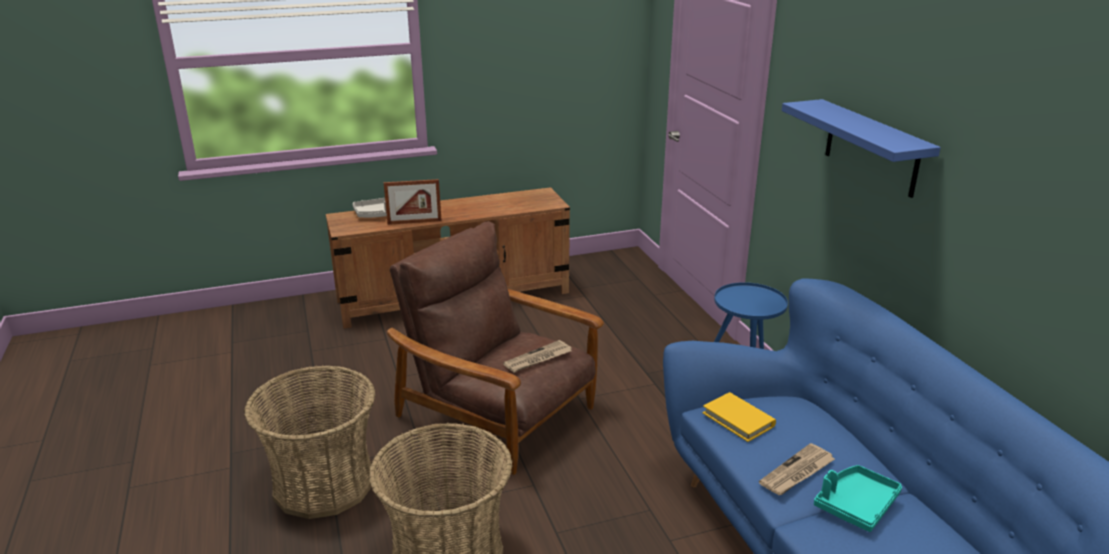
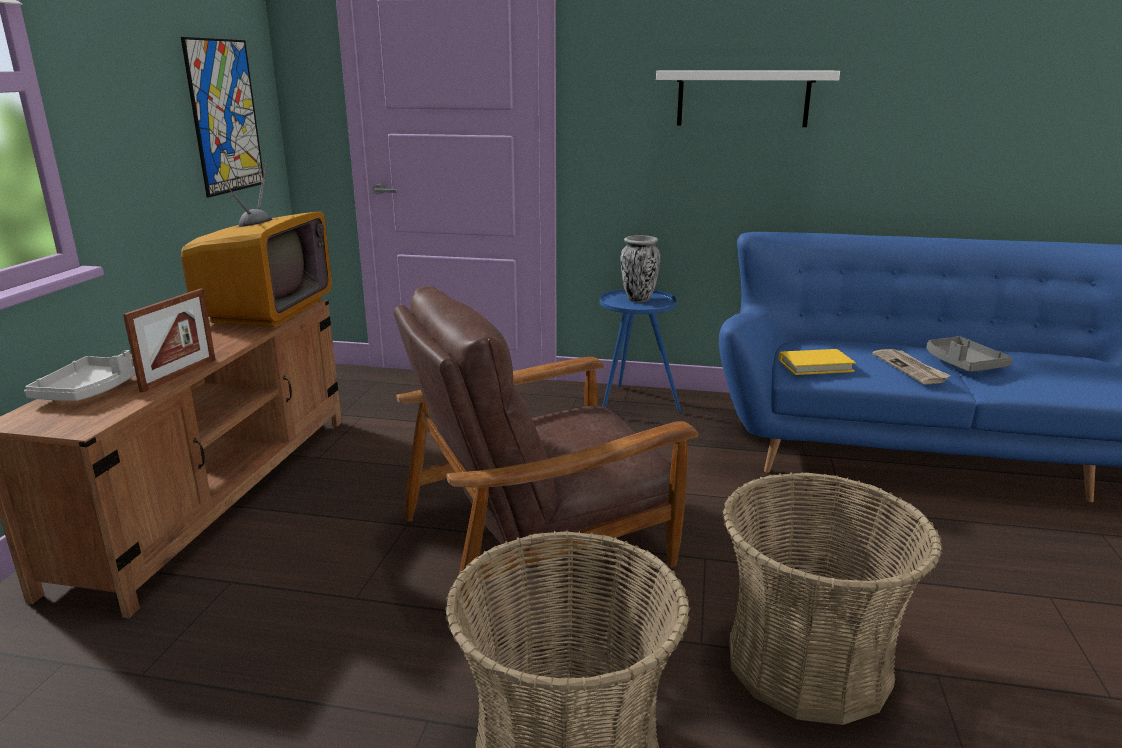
camera: 60 degrees left, 5 degrees down
(526, 202) = (267, 311): none -> television
(538, 359) = (595, 425): newspaper -> none
(578, 63) = (225, 116): none -> picture
(758, 300) = (638, 299): none -> vase
(855, 505) = (962, 364): turquoise tray -> grey tray
(871, 148) = (743, 98): blue shelf -> white shelf

